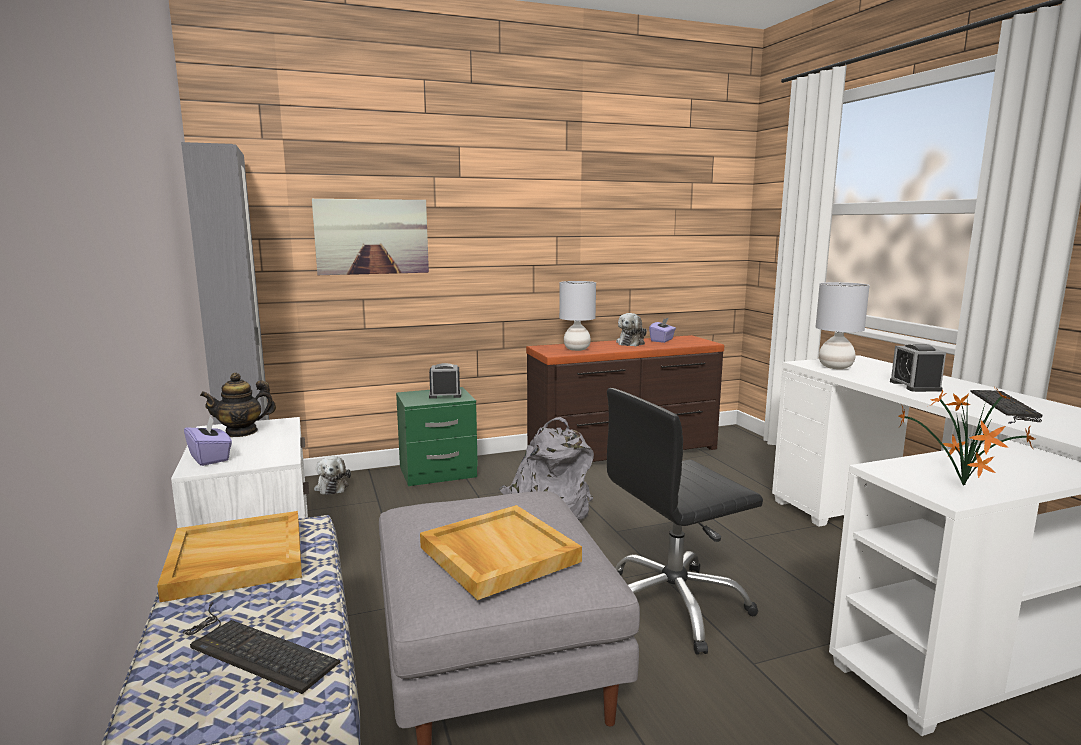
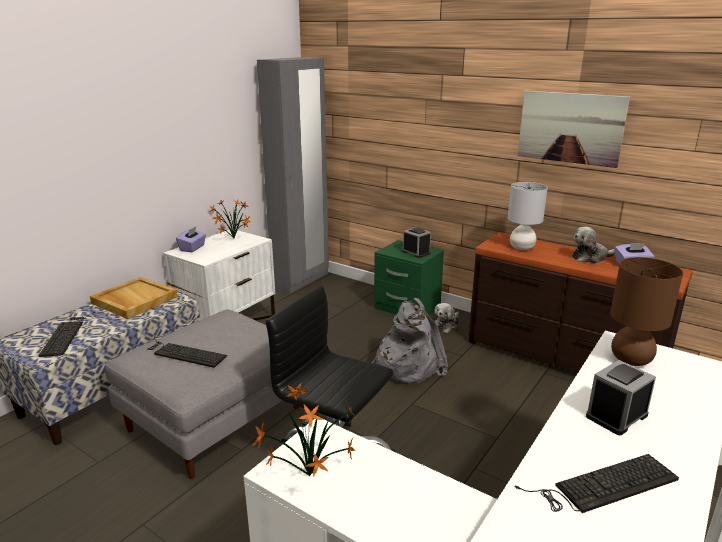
camera: 55 degrees right, 10 degrees up
(241, 432) = (232, 239): teapot -> potted plant
(332, 487) = (343, 289): plush toy -> plush toy (447, 325)
(372, 236) = (394, 120): picture -> picture (570, 128)
(497, 554) = (183, 353): beige tray -> keyboard
(836, 367) = (631, 360): grey table lamp -> brown table lamp

